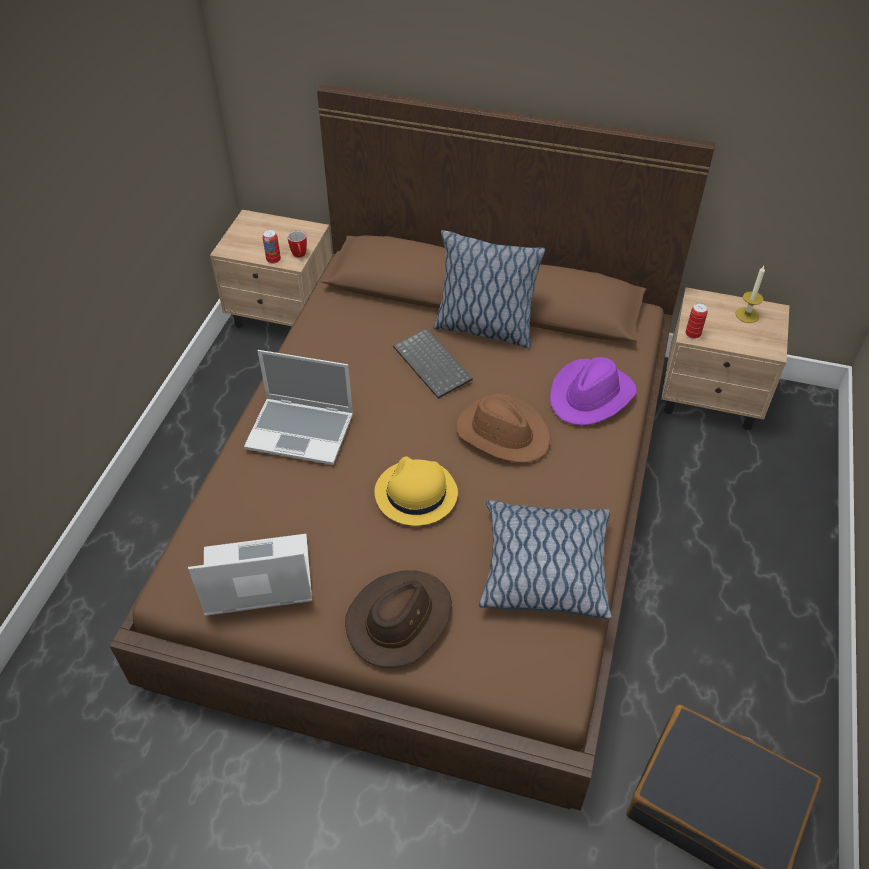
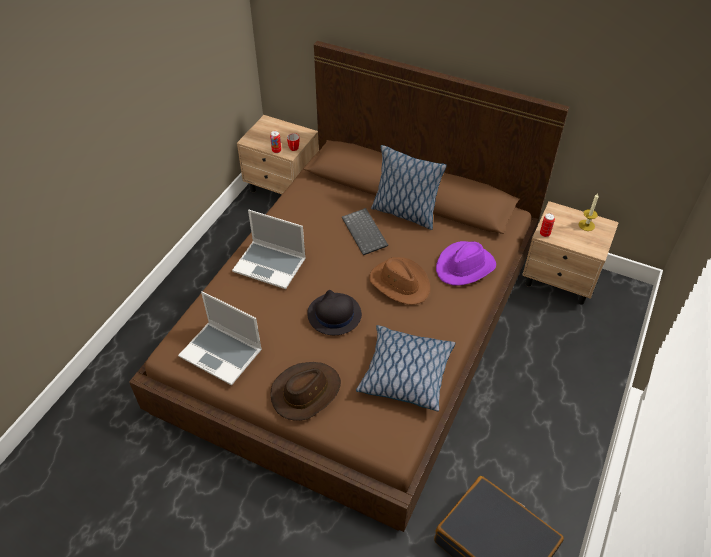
camera: 10 degrees right, 0 degrees up
(256, 578) = (222, 353): laptop -> laptop turned 150 degrees counterclockwise
(415, 493) = (334, 314): yellow hat -> black hat

